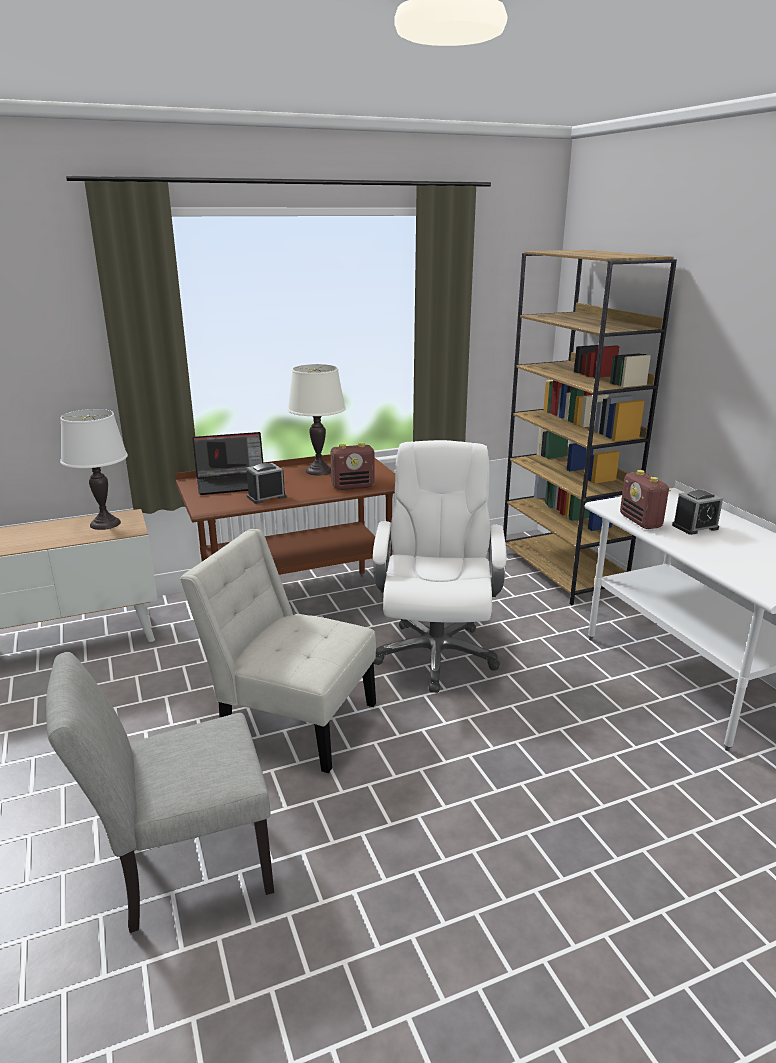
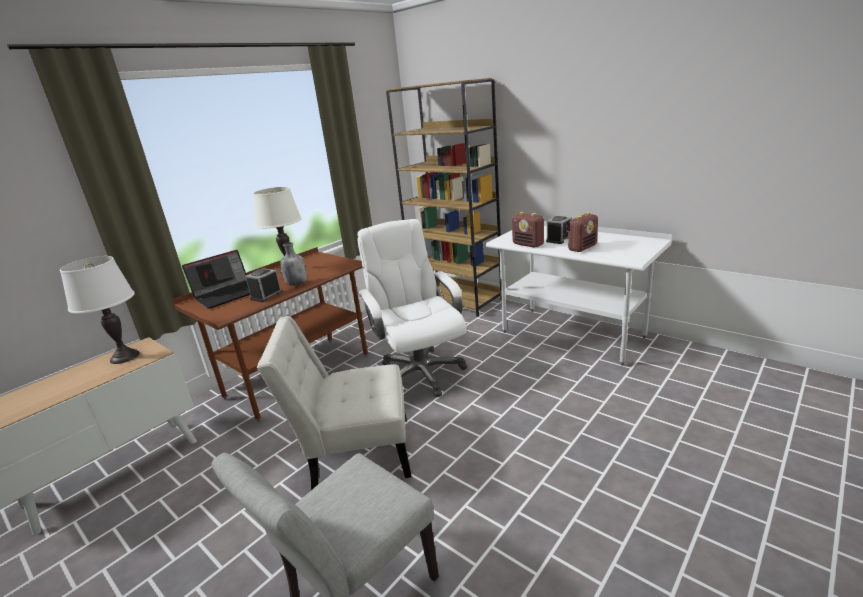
camera: 25 degrees left, 0 degrees up
(309, 492) = (297, 284): none -> grey bottle
(353, 486) = (326, 272): radio -> radio (582, 248)

